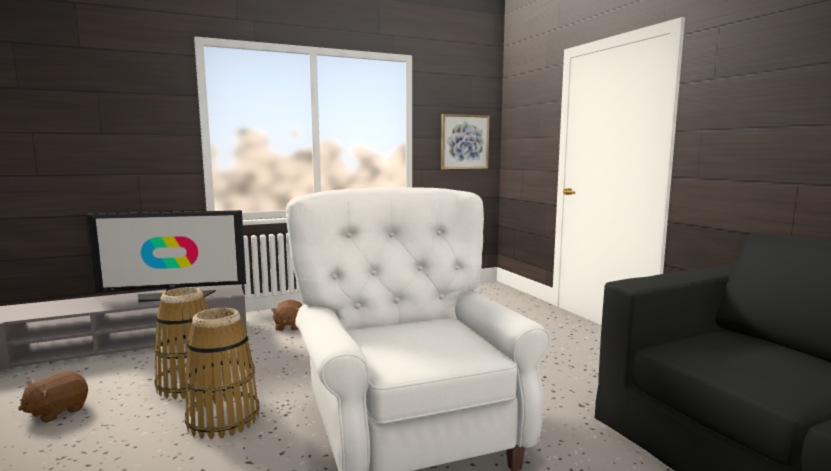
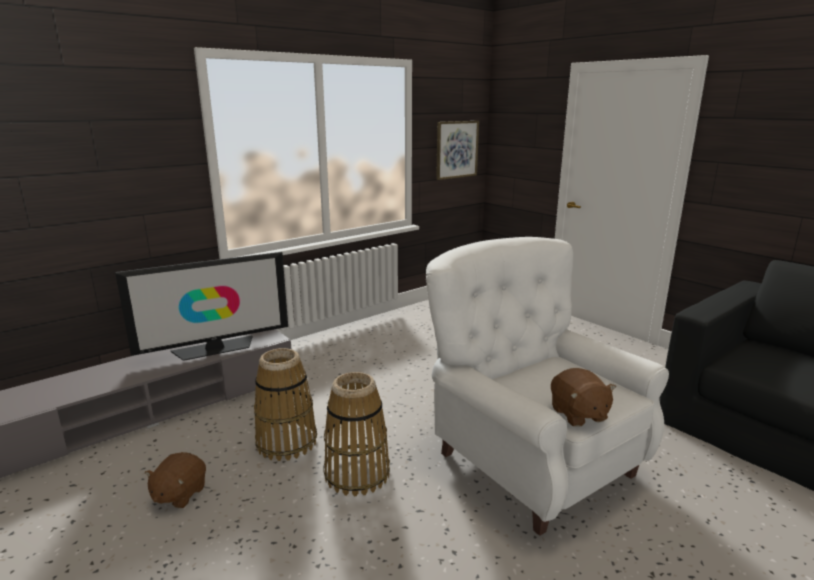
camera: 15 degrees left, 10 degrees up
(289, 327) = (325, 361): brown plush toy -> brown plush toy (578, 414)

